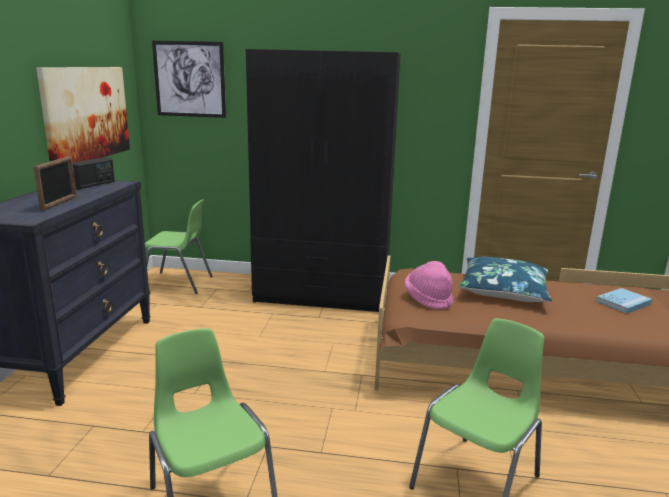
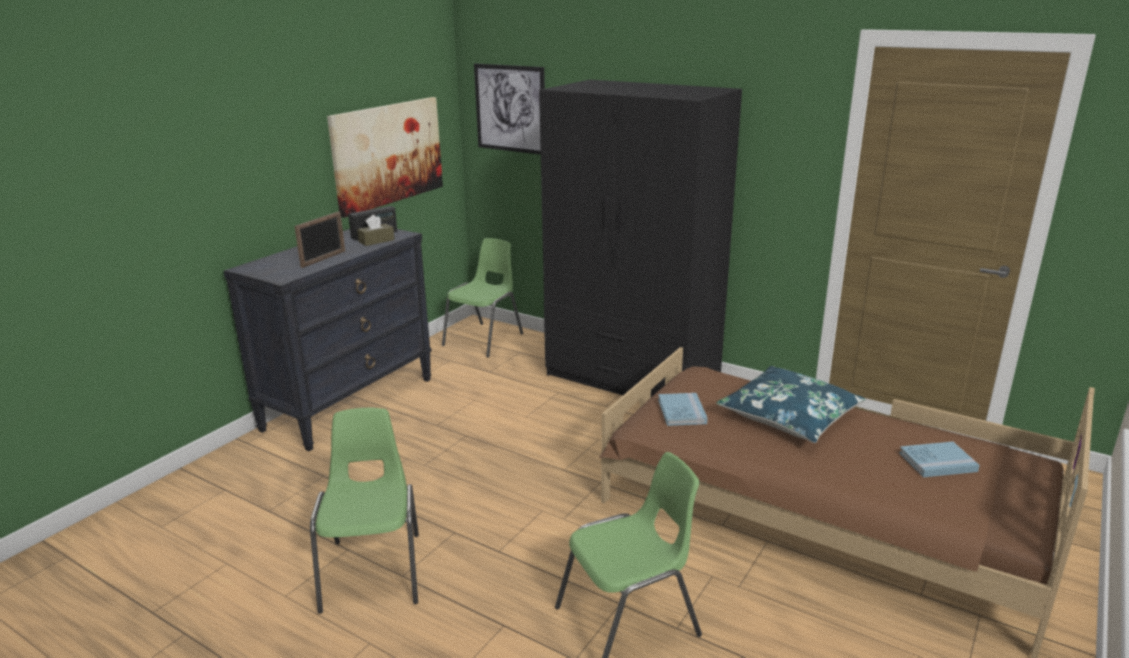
camera: 25 degrees right, 5 degrees up
(101, 188) = (376, 241): none -> brown tissue box
(178, 283) = (485, 339): green chair -> green chair turned 90 degrees counterclockwise
(428, 299) = (681, 411): pink hat -> blue book

